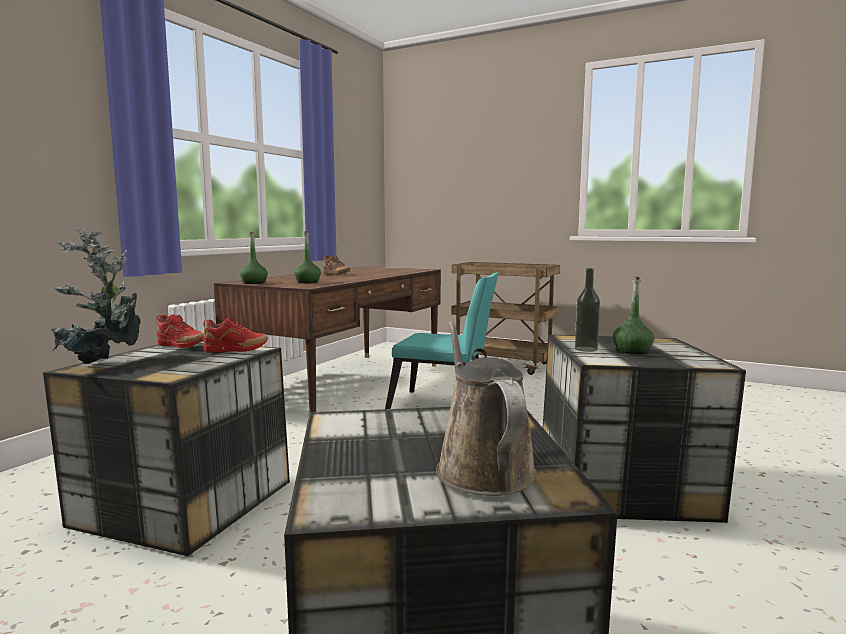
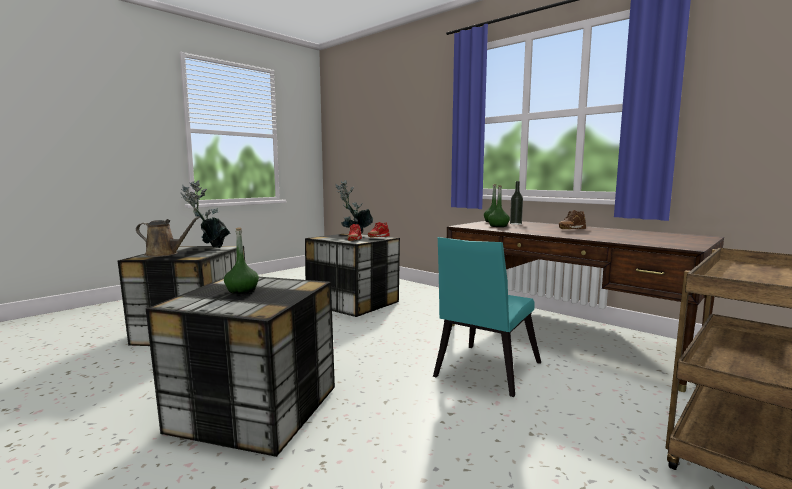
camera: 105 degrees right, 0 degrees up
(371, 434) = (210, 248): none -> potted plant
(586, 349) = (265, 281): bottle -> bottle (515, 224)

